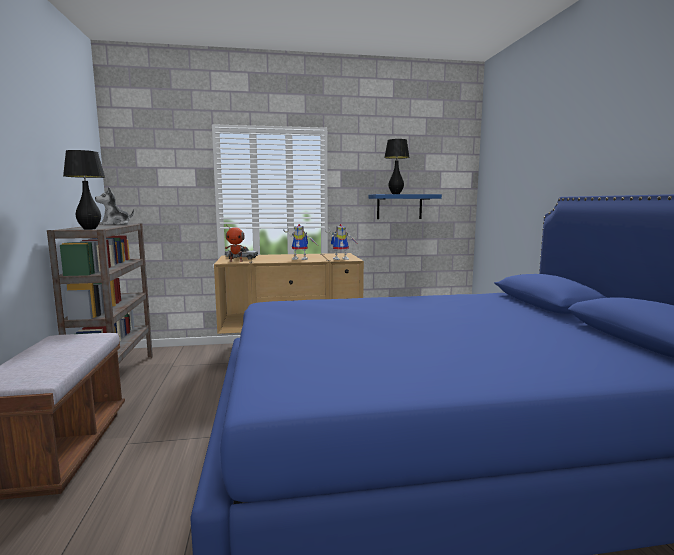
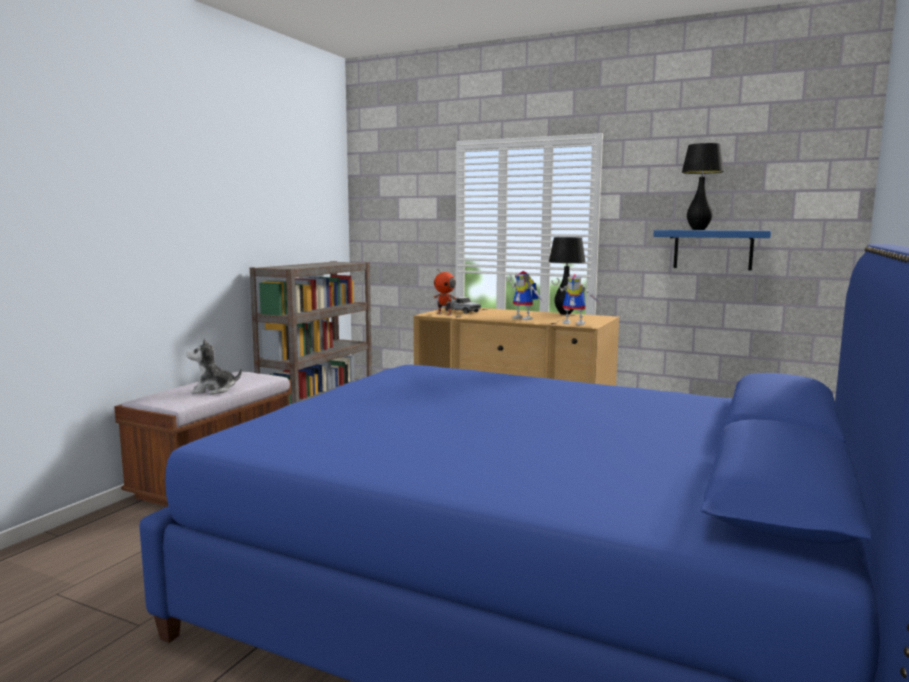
camera: 35 degrees right, 0 degrees up
(89, 229) = (285, 268): black table lamp -> black table lamp (565, 314)
(115, 224) = (339, 262): plush toy -> plush toy (213, 390)

